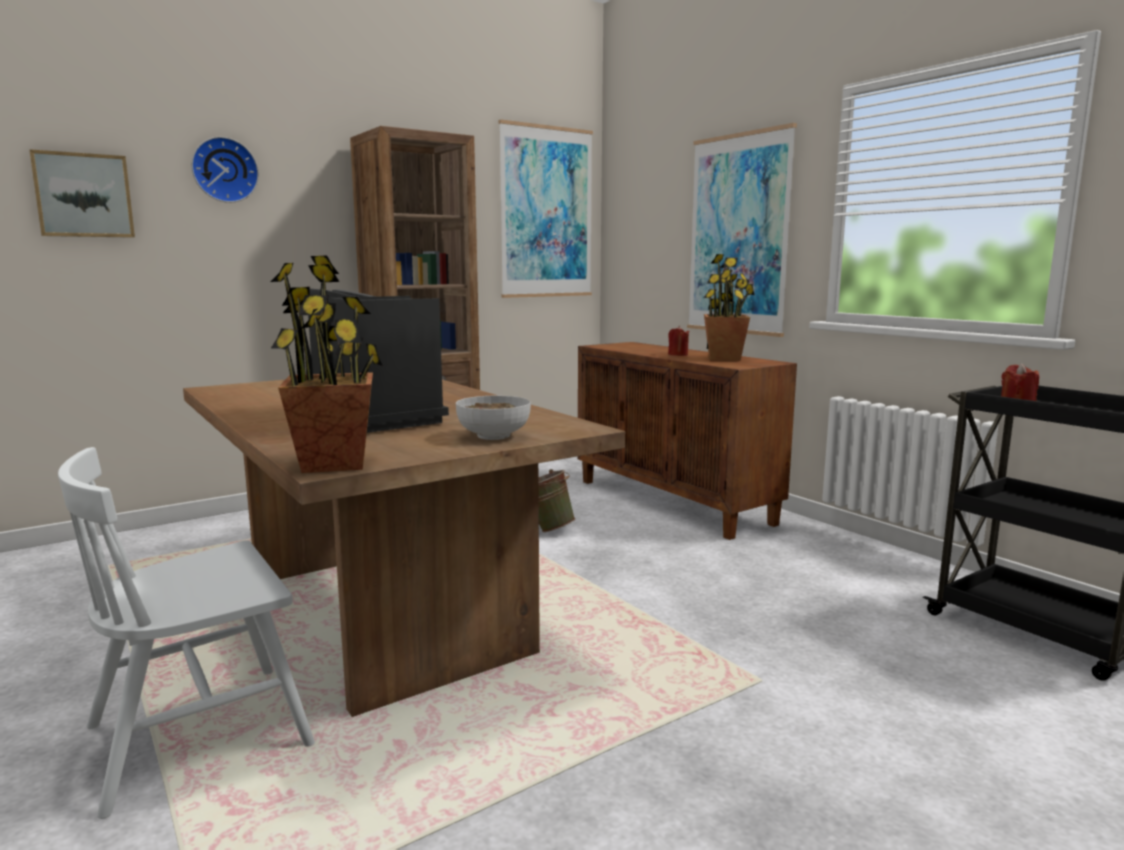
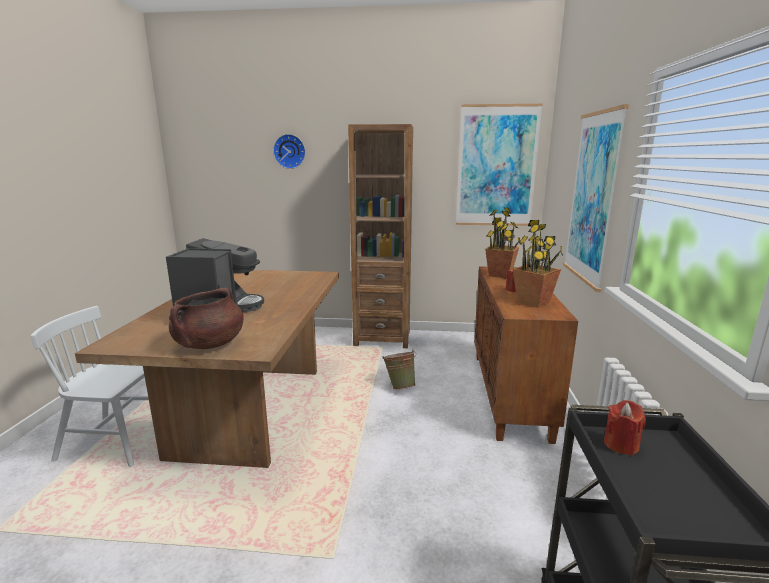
camera: 40 degrees right, 5 degrees up
(83, 195) = (229, 168): picture -> none
(335, 463) = (114, 343): potted plant -> potted plant (500, 275)
(494, 436) = (209, 344): bowl -> brown cooking pot

